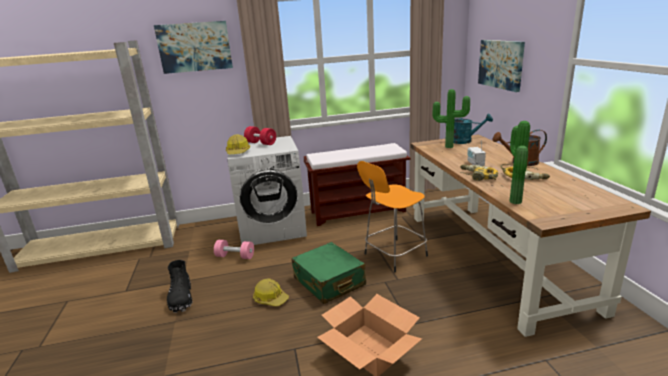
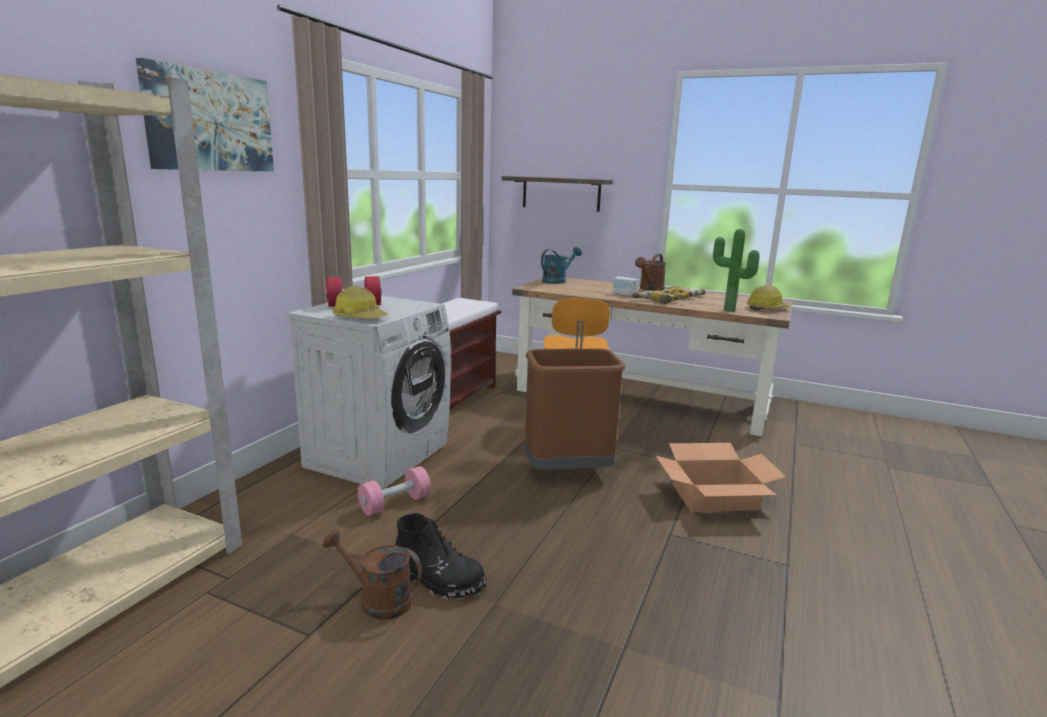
camera: 55 degrees left, 5 degrees down
(157, 292) = (377, 600): none -> brown watering can
(270, 299) = (549, 515): hard hat -> hard hat (766, 308)
(329, 282) = (568, 471): green suitcase -> brown trash can
(449, 146) = (559, 286): potted plant -> none
(501, 64) = (561, 193): picture -> shelf

